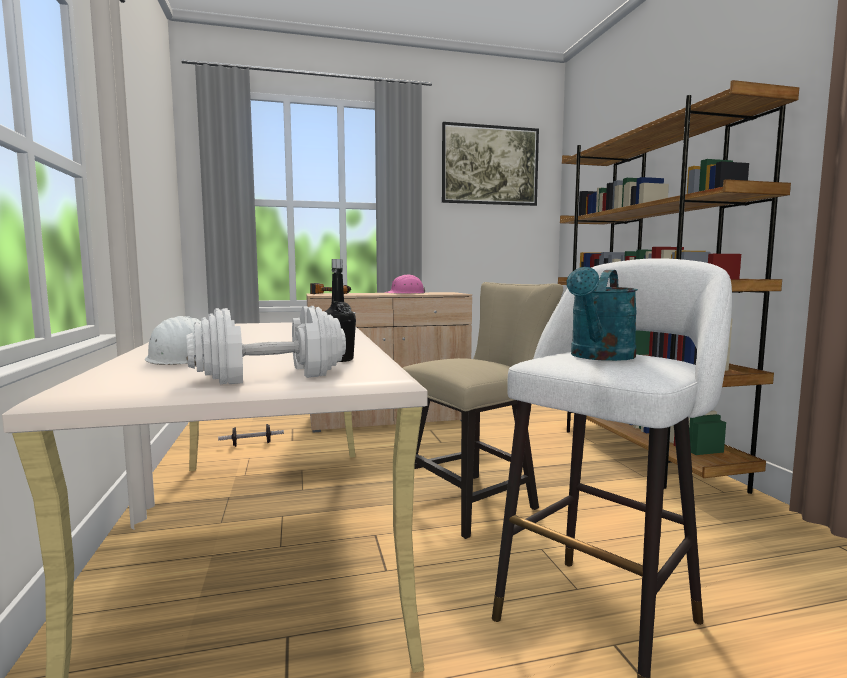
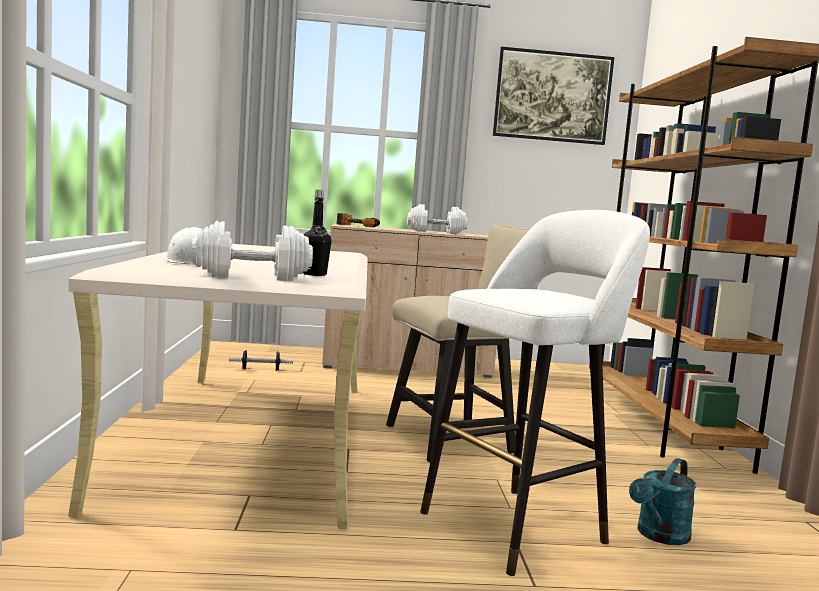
camera: 10 degrees right, 0 degrees up
(406, 293) = (436, 232): pink hard hat -> white dumbbell
(600, 357) = (526, 291): turquoise watering can -> turquoise watering can (659, 536)

